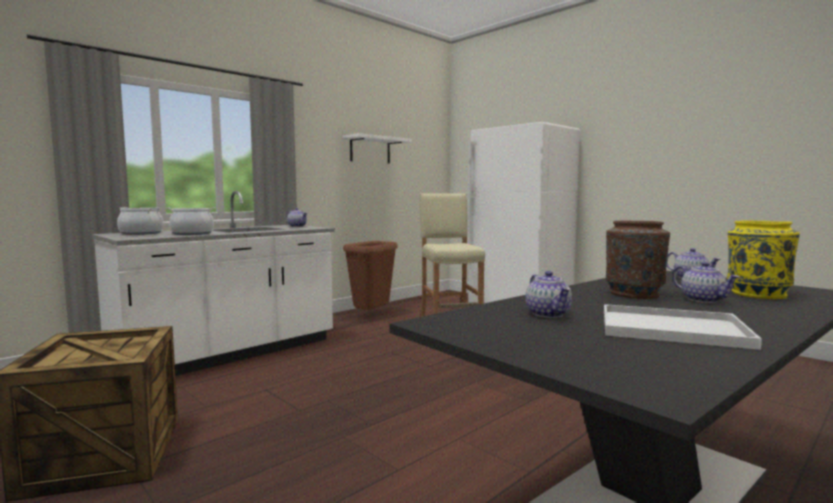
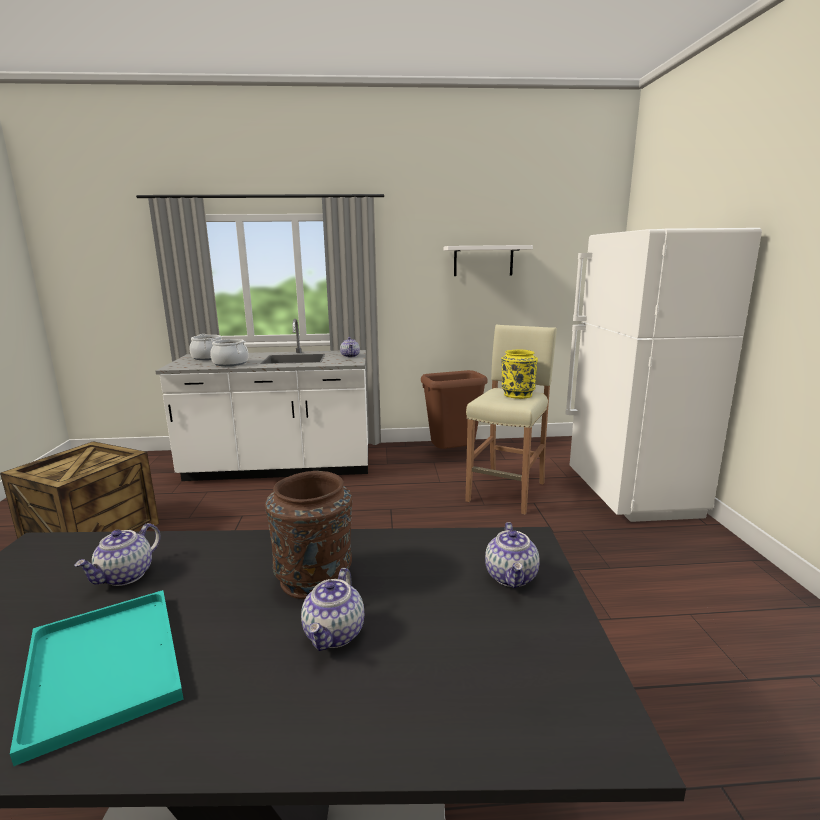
camera: 40 degrees right, 10 degrees up
(668, 328) = (101, 665): white tray -> turquoise tray
(757, 294) = (455, 663): yellow vase -> yellow vase (517, 394)

